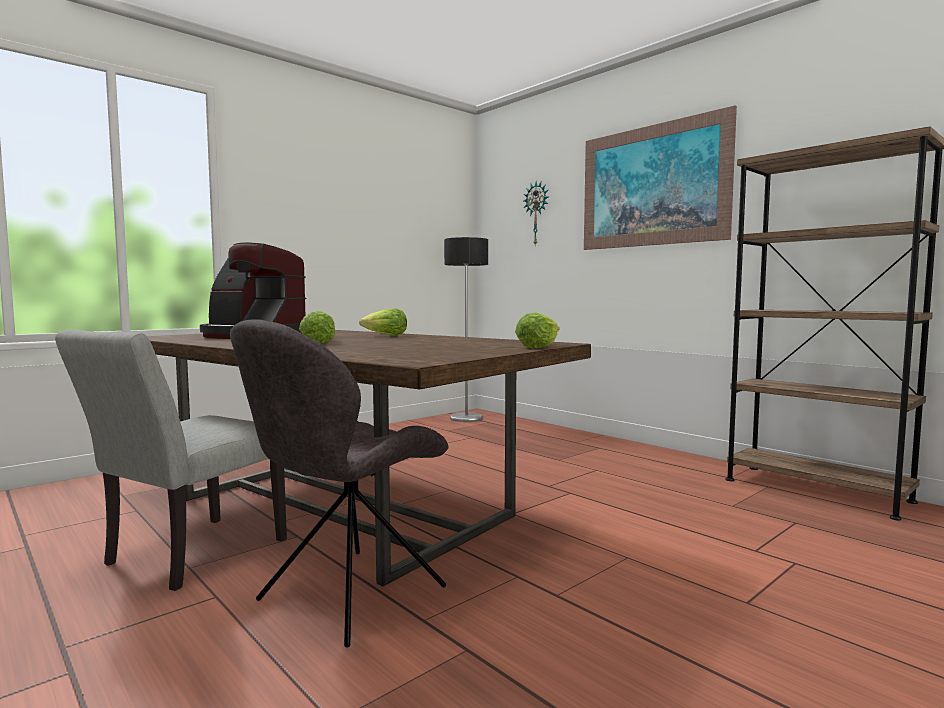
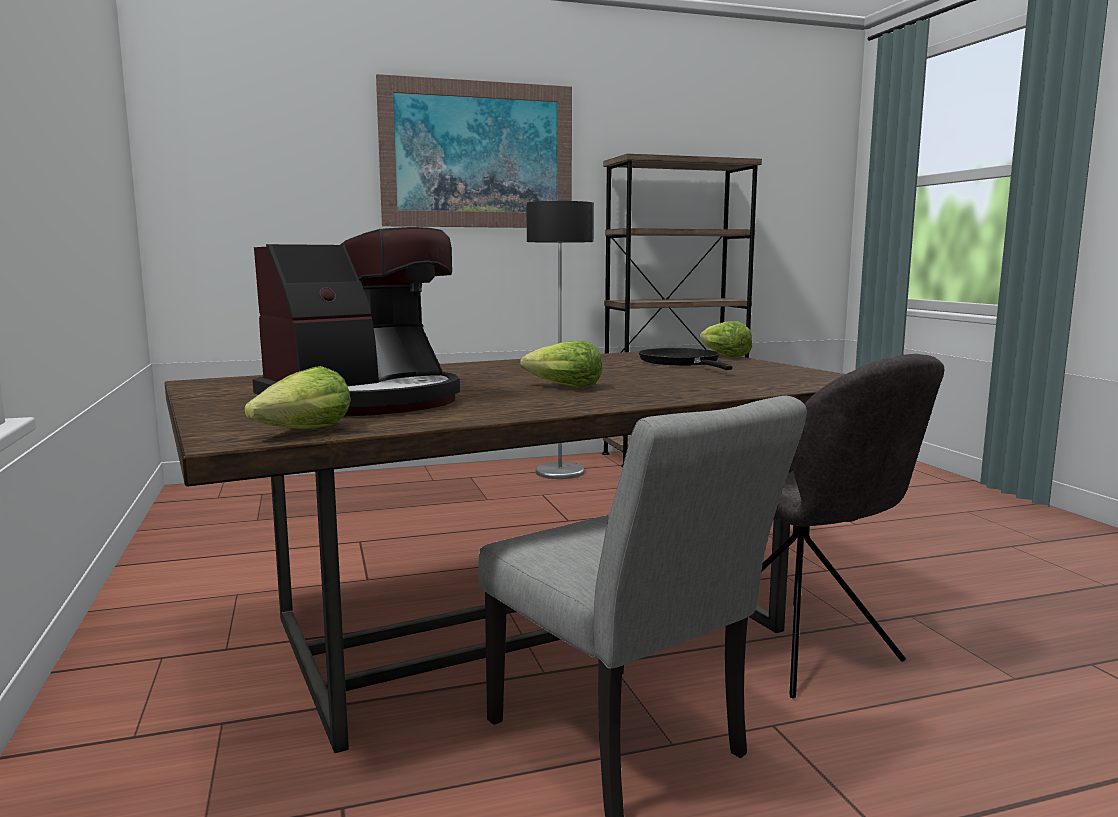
camera: 65 degrees left, 5 degrees up
(385, 335) = (474, 369): lettuce -> lettuce (305, 432)
(466, 418) = (212, 500): floor lamp -> floor lamp (559, 472)
(473, 345) = (682, 363): none -> black frying pan
(537, 213) = (286, 164): wall clock -> none

